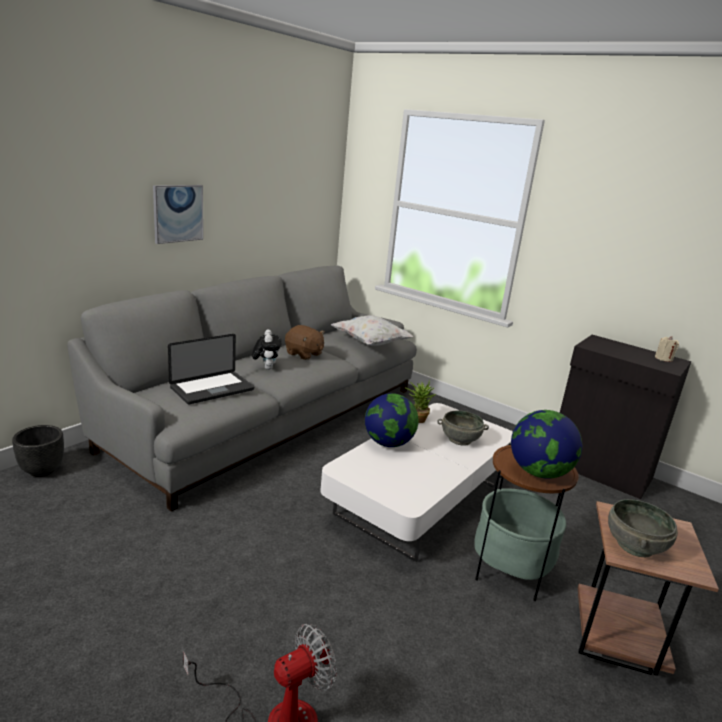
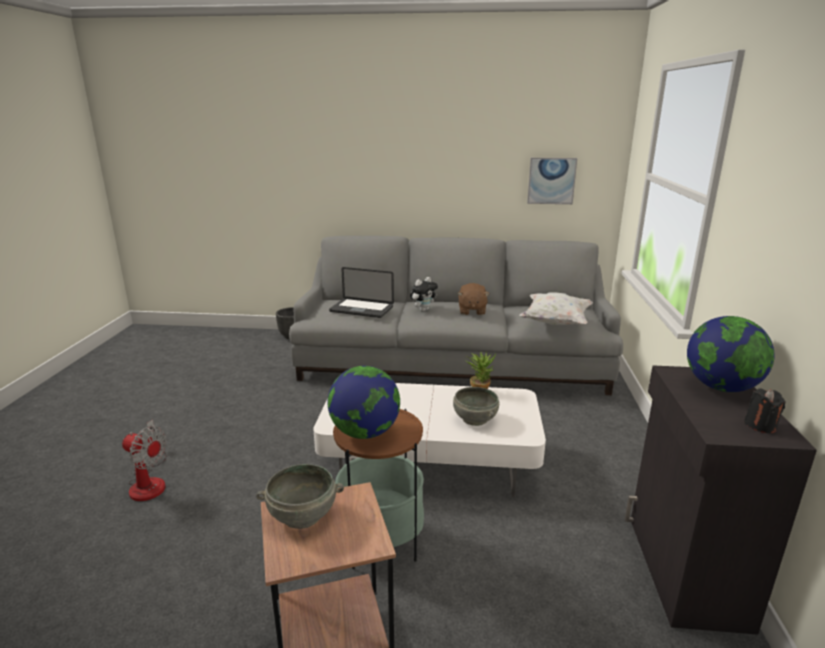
camera: 60 degrees right, 0 degrees up
(178, 213) = (413, 176): picture -> picture (551, 180)
(388, 443) = (414, 392): globe -> globe (721, 387)
(663, 359) = (760, 425): beige candle -> black candle

